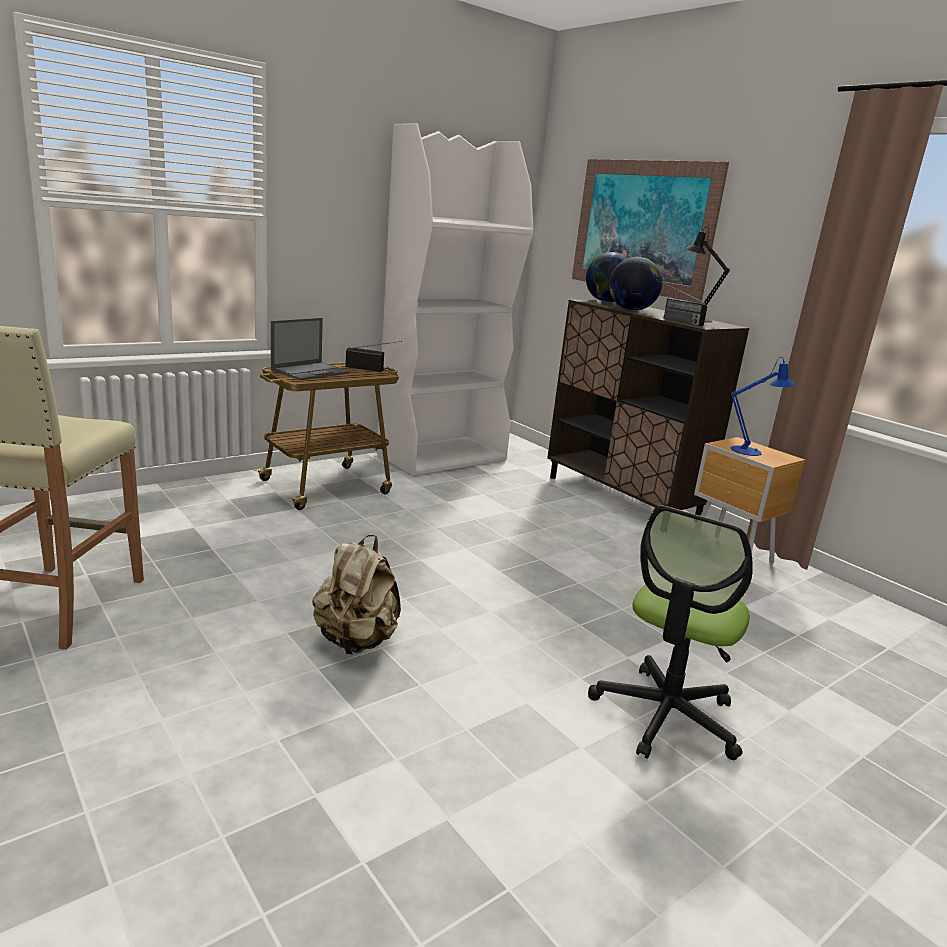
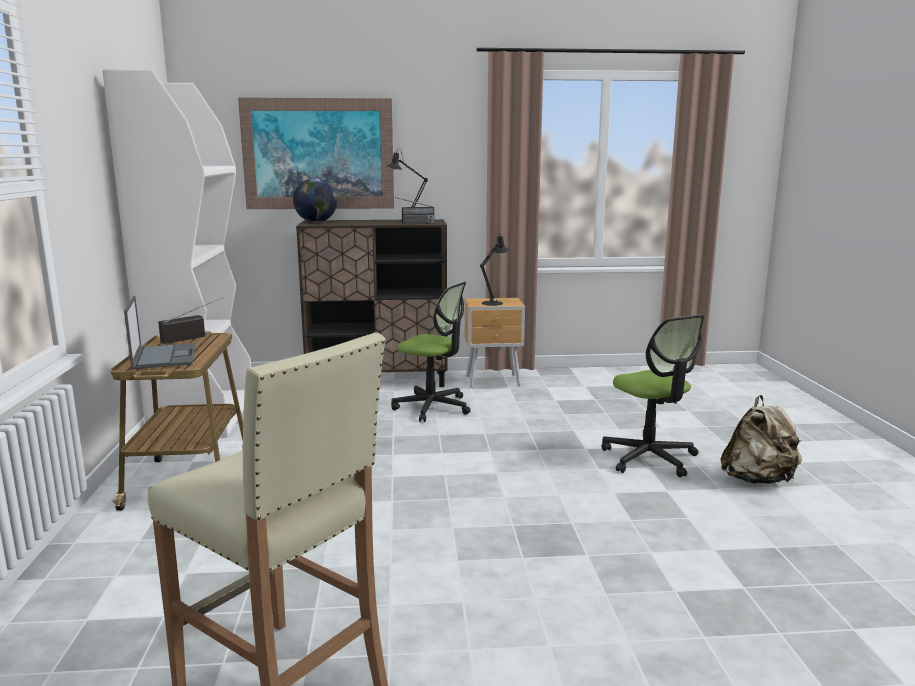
camera: 55 degrees left, 5 degrees down
(356, 641) = (495, 532): beige backpack -> beige backpack (758, 480)
(601, 539) = (432, 407): none -> office chair
(631, 310) = (358, 223): globe -> none
(750, 451) = (494, 302): blue table lamp -> black table lamp

